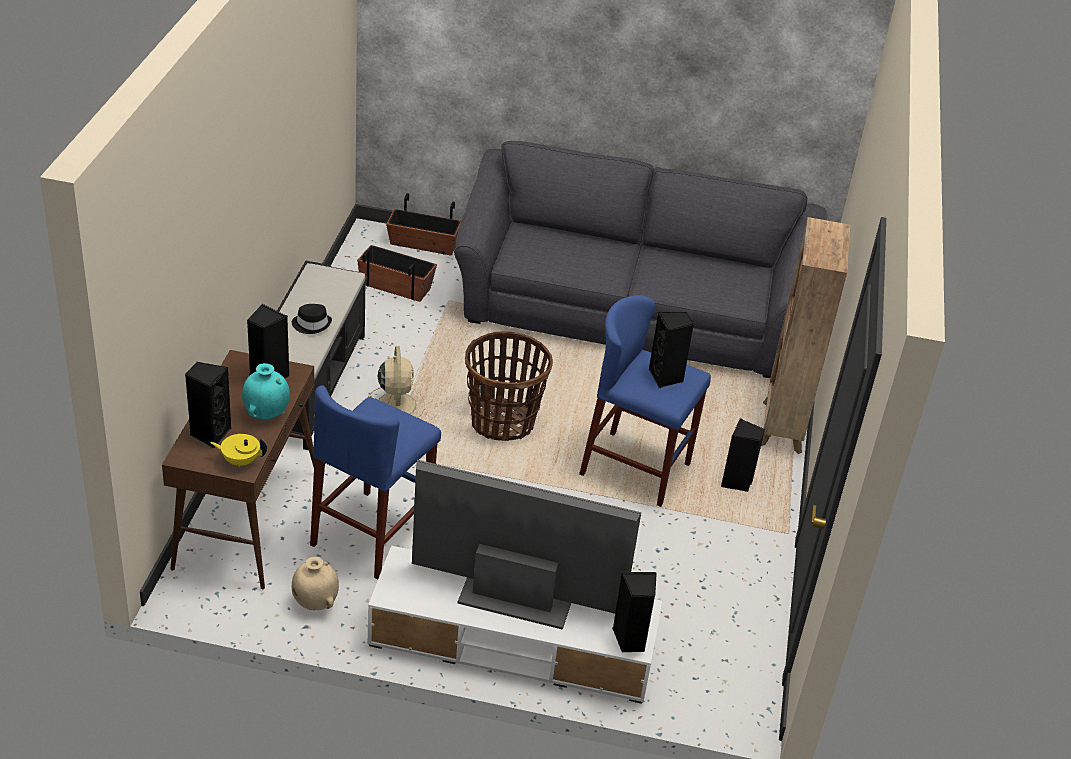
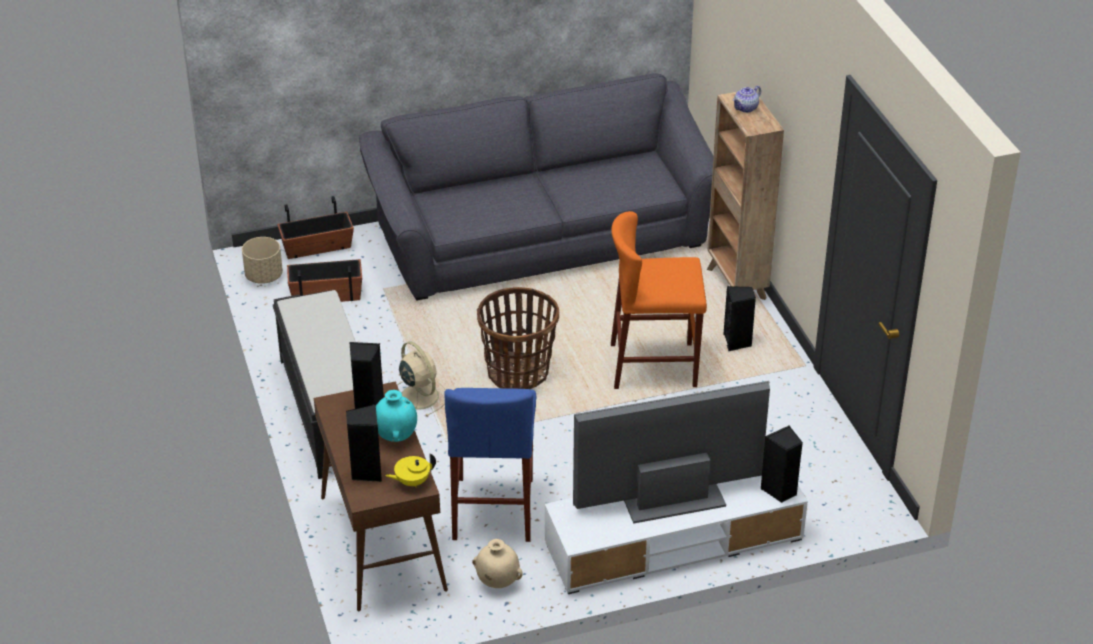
camera: 25 degrees left, 0 degrees up
(312, 324) = (333, 352): black hat -> none
(358, 250) = (264, 276): none -> beige planter
(635, 469) = (653, 365): blue stool -> orange stool
(666, 377) = (671, 274): black speaker -> none
(826, 239) = (746, 108): none -> teapot

